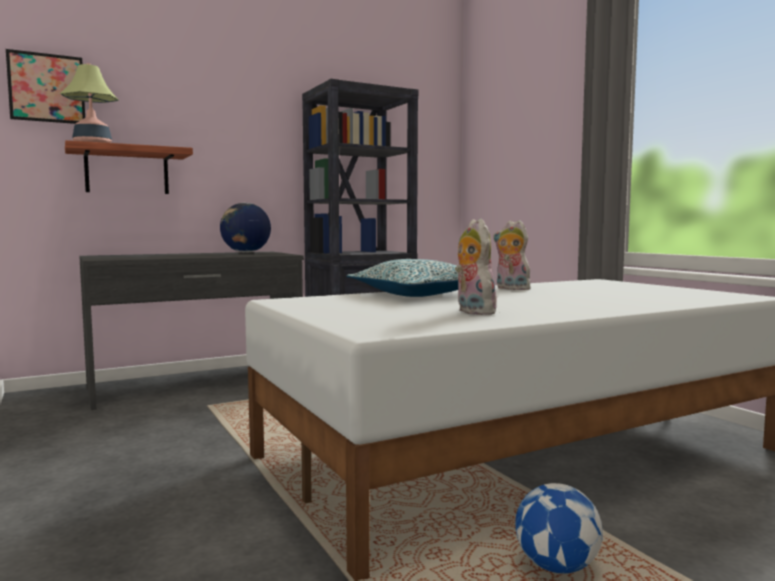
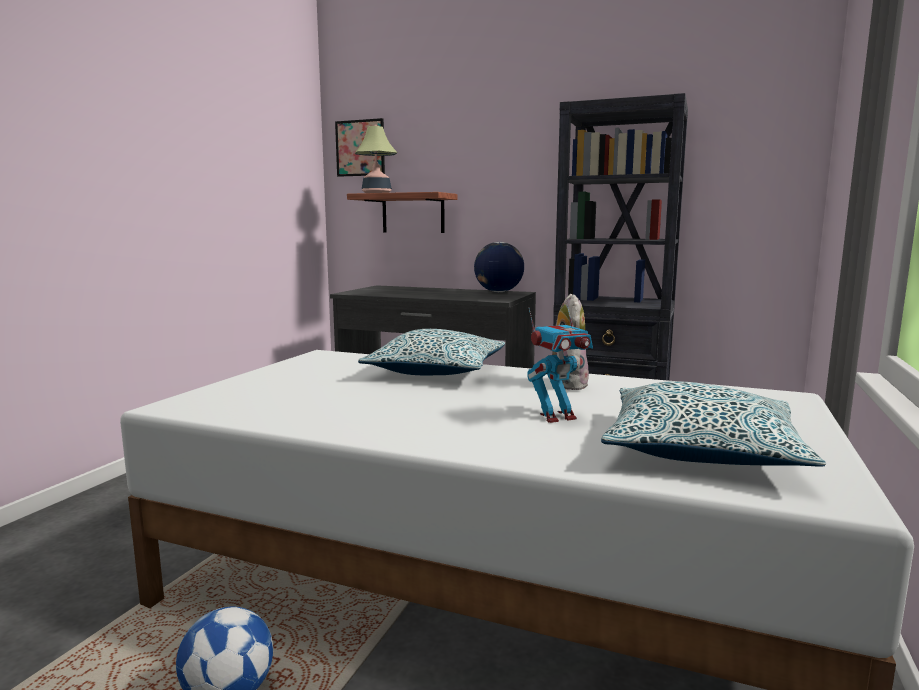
camera: 50 degrees right, 5 degrees up
(472, 312) = (337, 405): plush toy -> none
(581, 297) = (556, 417): none -> toy robot
(670, 294) = (701, 449): none -> pillow

